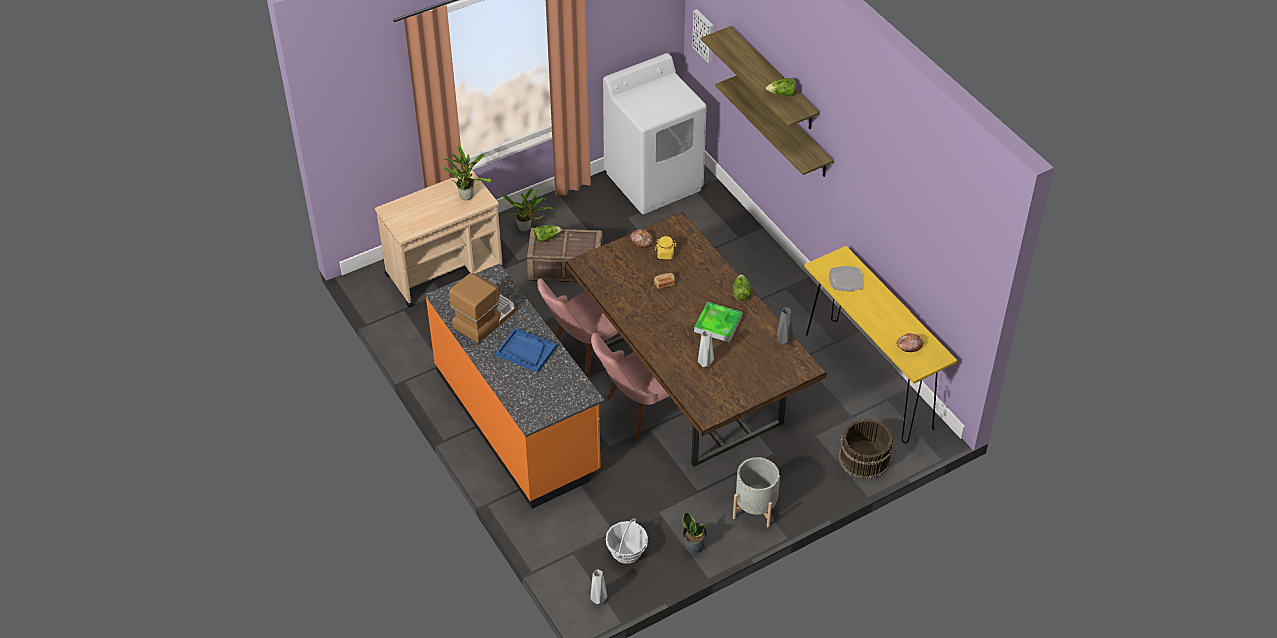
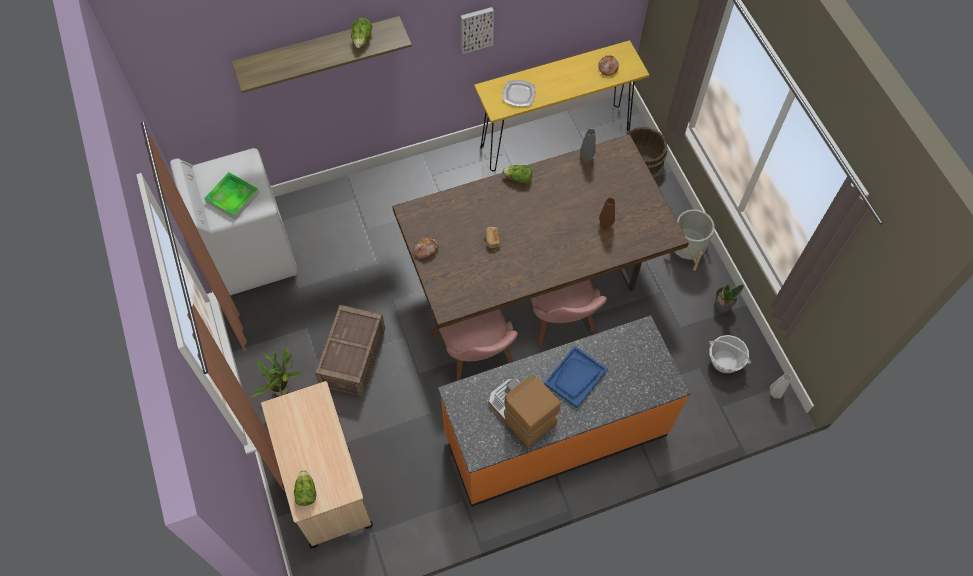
camera: 80 degrees left, 15 degrees up
(466, 195) = (302, 413): potted plant -> none
(546, 238) = (336, 359): lettuce -> lettuce (305, 492)
(665, 254) = (450, 231): yellow jar -> none
(704, 35) = (192, 106): picture -> picture (476, 29)
(705, 364) = (606, 225): grey vase -> brown vase
(718, 324) = (556, 205): tray -> tray (232, 197)
(787, 126) = (354, 69): shelf -> none

